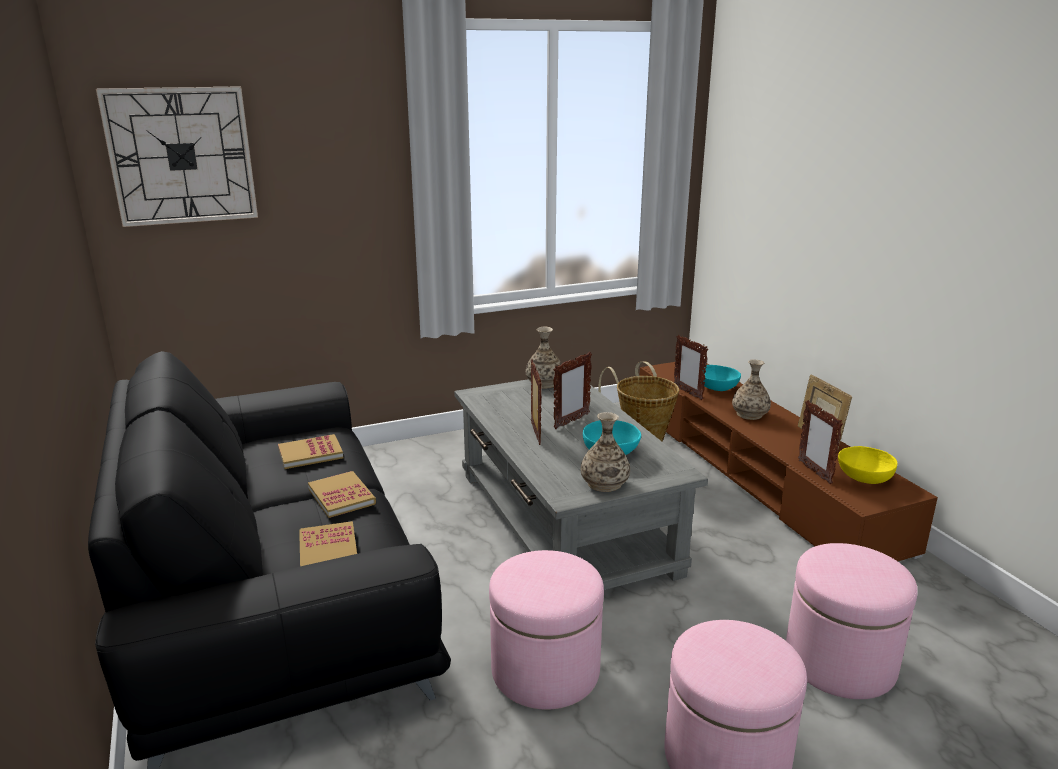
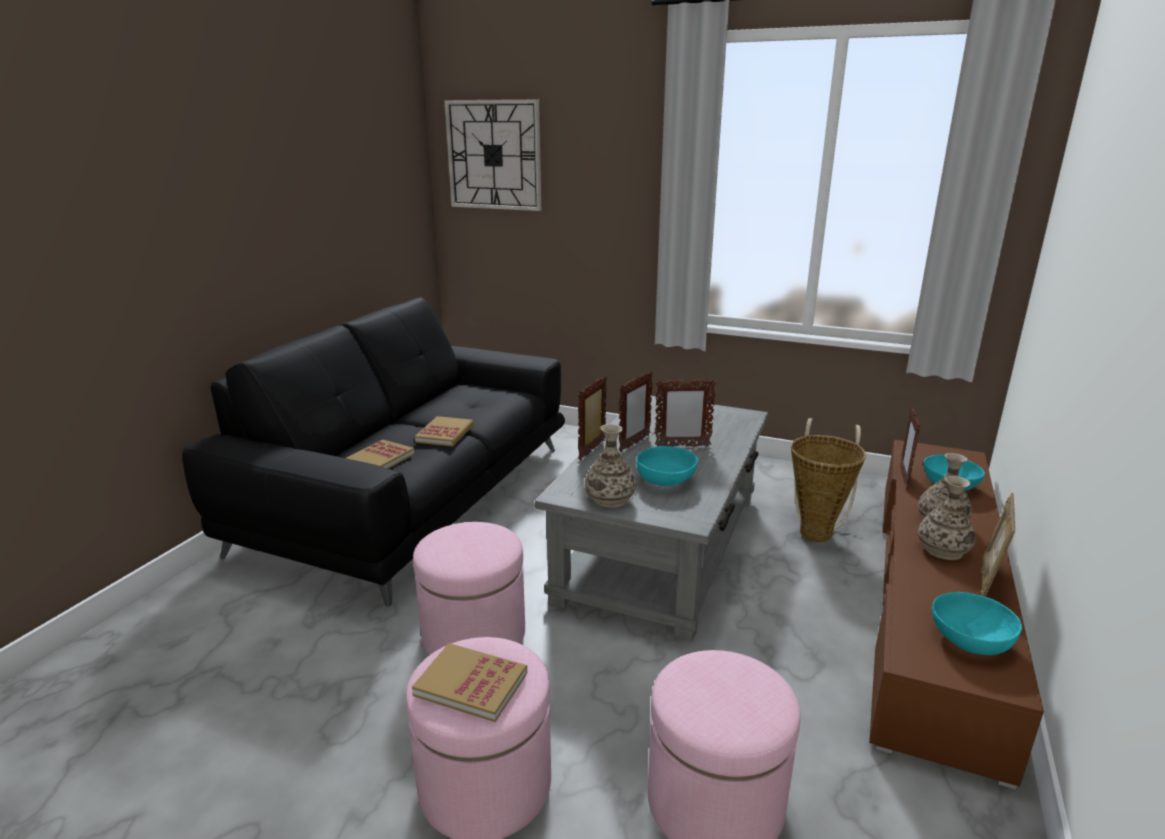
camera: 45 degrees right, 0 degrees up
(310, 454) = (479, 402): book -> book (471, 684)
(544, 383) = (721, 411): vase -> vase (943, 550)
(814, 472) = (910, 604): picture frame -> picture frame (592, 450)
(863, 477) = (969, 639): yellow bowl -> turquoise bowl

